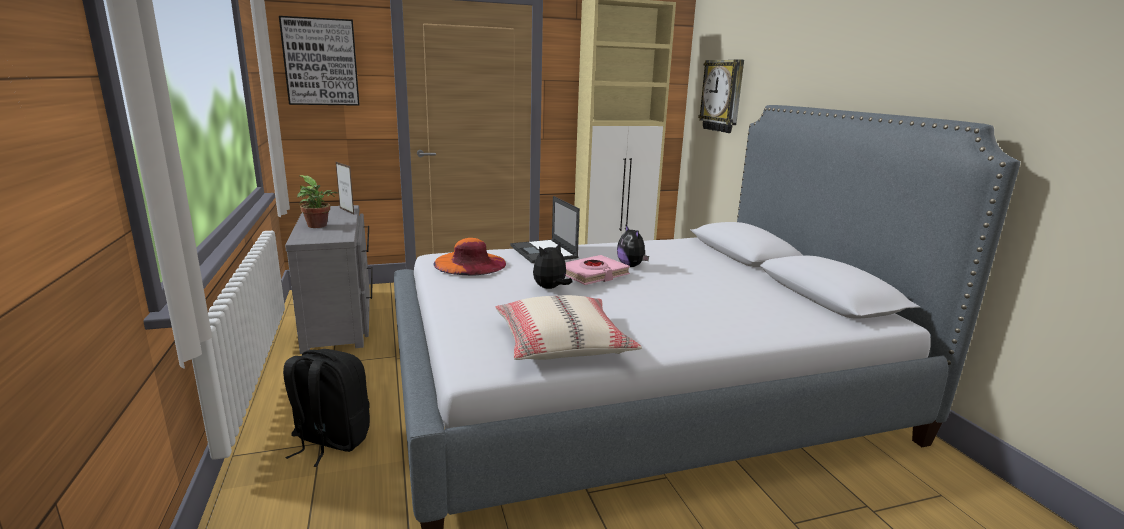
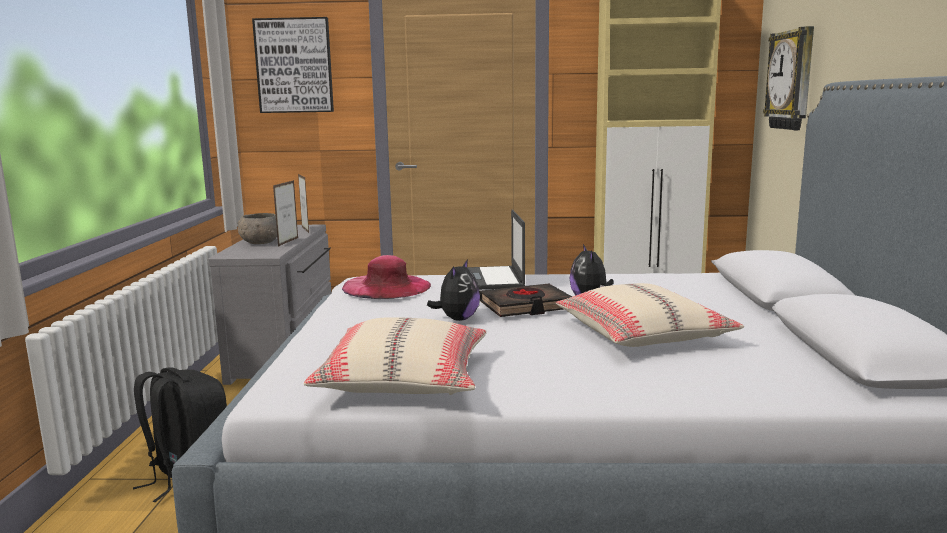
camera: 20 degrees right, 5 degrees down
(319, 226) = (260, 243): potted plant -> grey bowl
(345, 224) = (288, 242): none -> picture frame
(470, 263) = (387, 286): orange hat -> pink hat
(550, 288) = (457, 319): plush toy -> plush toy turned 135 degrees clockwise
(593, 274) = (525, 306): pink book -> black book
(690, 291) = (643, 334): none -> beige pillow

